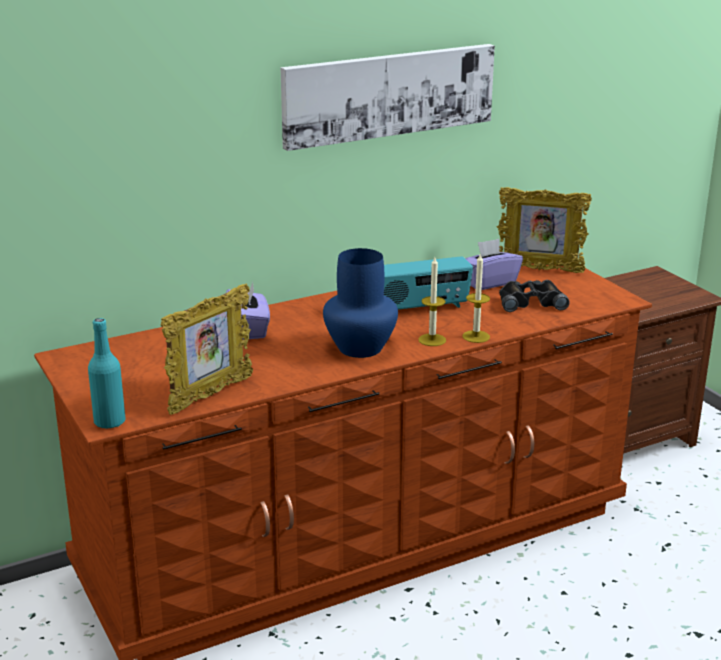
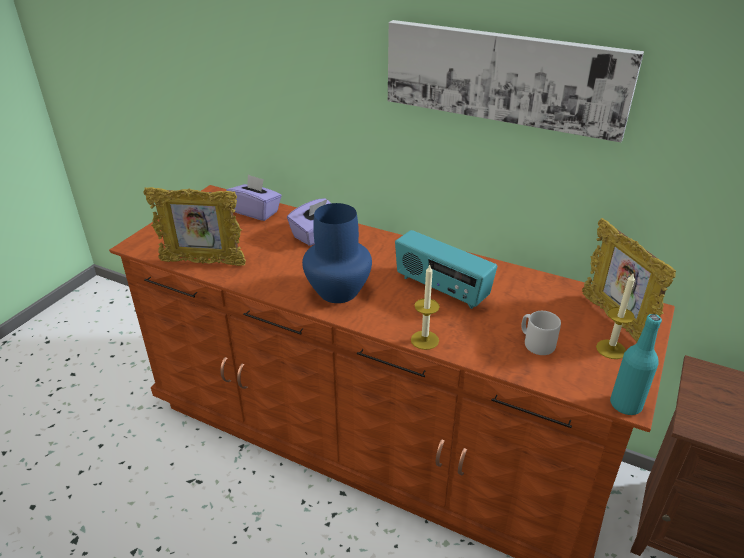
camera: 55 degrees right, 10 degrees up
(109, 422) = (138, 244): turquoise bottle -> turquoise bottle (625, 405)
(432, 340) = (391, 319): candle -> candle (611, 349)
(489, 282) = (543, 304): purple tissue box -> purple tissue box (256, 212)
(530, 302) = (536, 343): black binoculars -> grey mug

